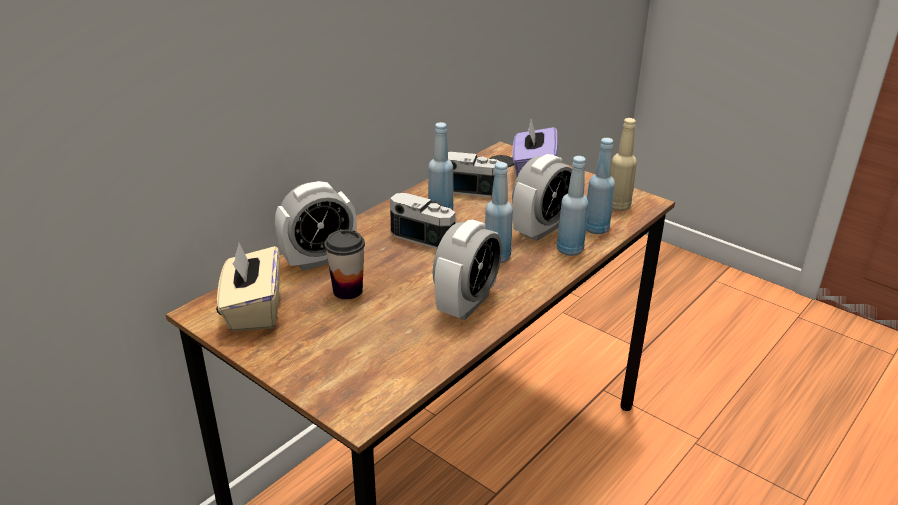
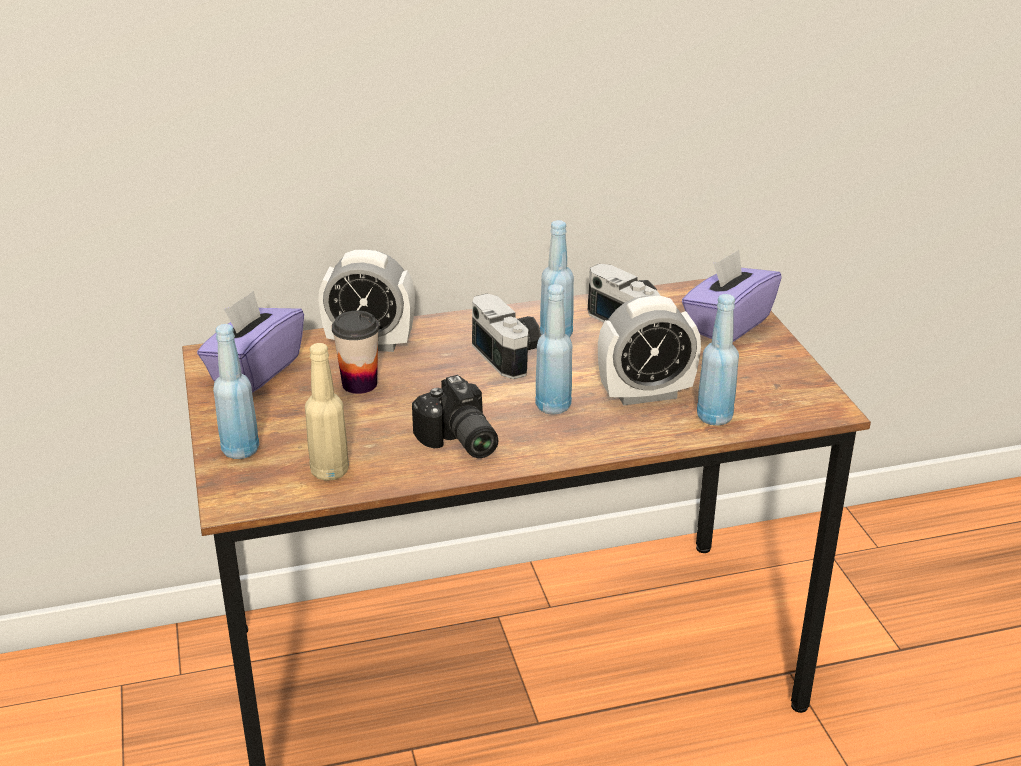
camera: 35 degrees right, 0 degrees up
(253, 310) = (255, 370): beige tissue box -> purple tissue box
(466, 304) = (458, 442): alarm clock -> camera
(569, 250) = (648, 429): blue bottle -> blue bottle (240, 450)
(618, 206) = (782, 400): beige bottle -> beige bottle (329, 471)

